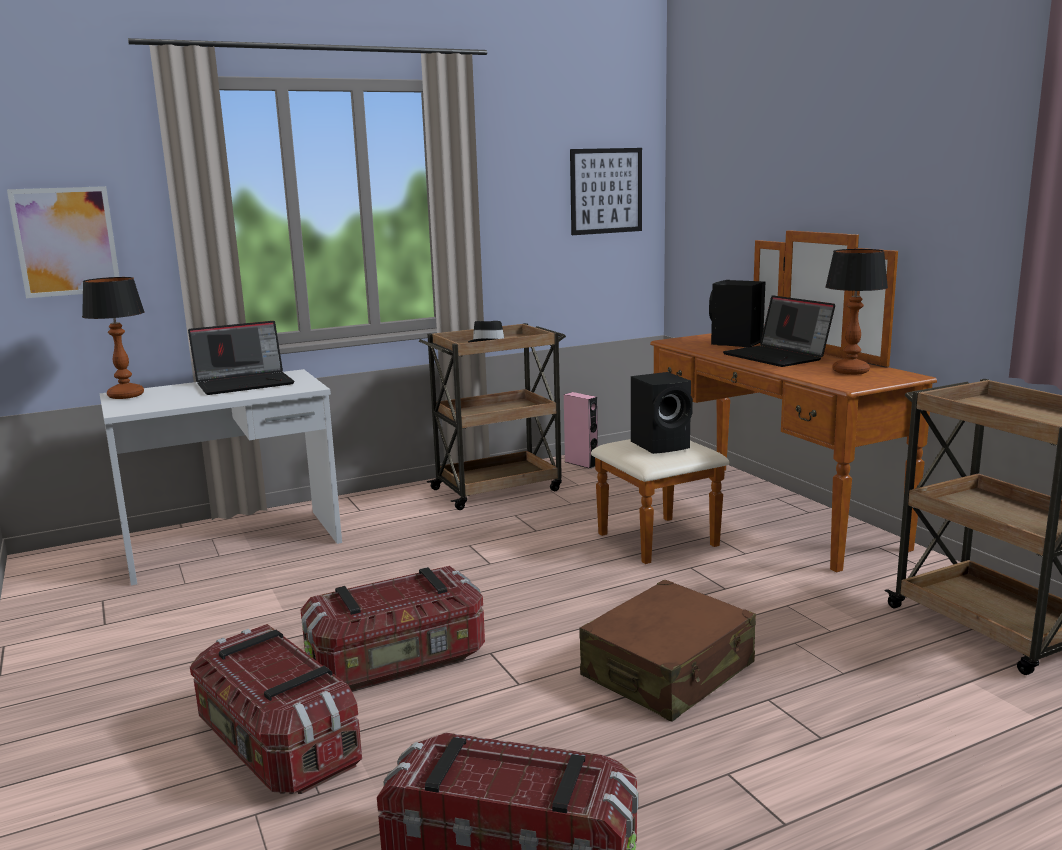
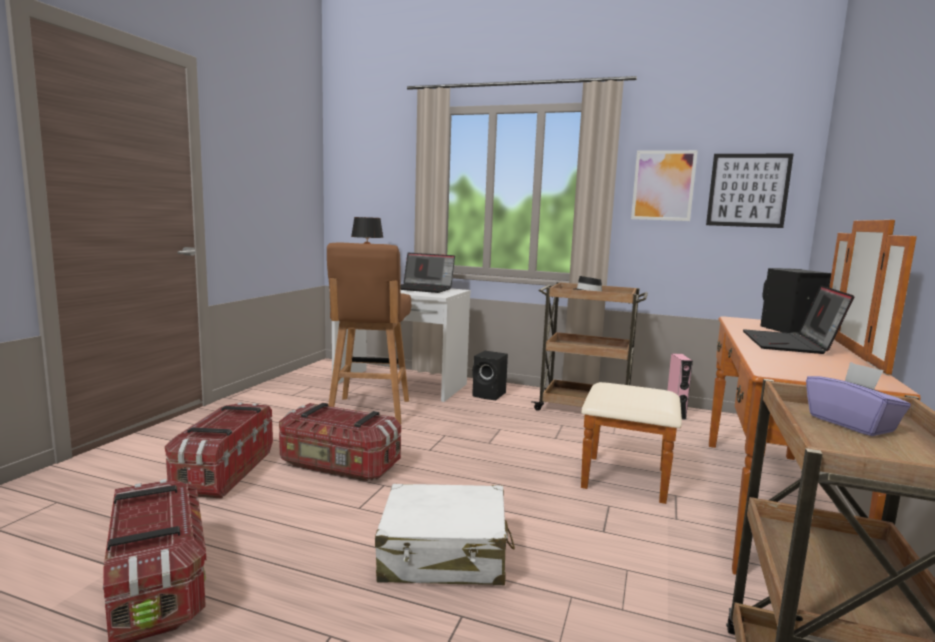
camera: 45 degrees right, 5 degrees down
(66, 241) = (371, 198): picture -> picture (663, 185)
(278, 593) = (369, 411): none -> brown stool
(662, 445) = (634, 394): black speaker -> black speaker (490, 395)
(668, 671) = (444, 554): brown suitcase -> white suitcase
(850, 371) = (825, 367): table lamp -> none
(990, 408) = (851, 424): none -> purple tissue box

